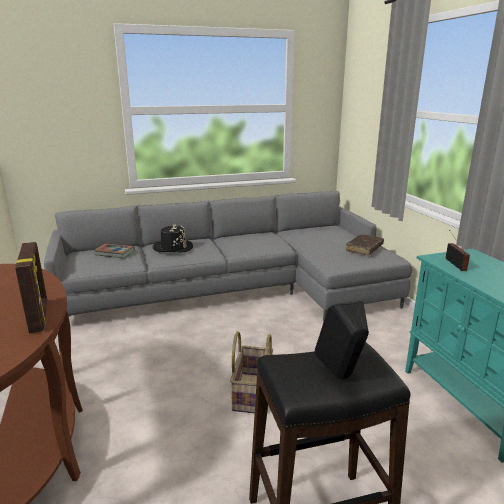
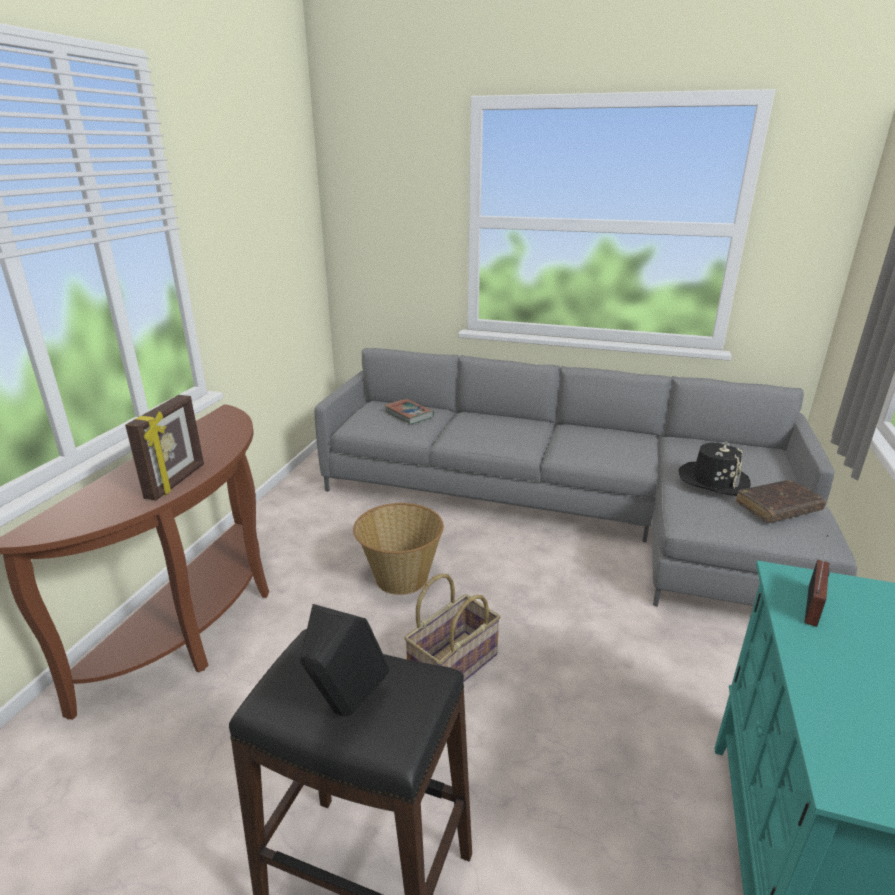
camera: 35 degrees right, 5 degrees up
(171, 361) = (400, 577): none -> basket
(173, 248) = (481, 425): black hat -> black hat (713, 480)

